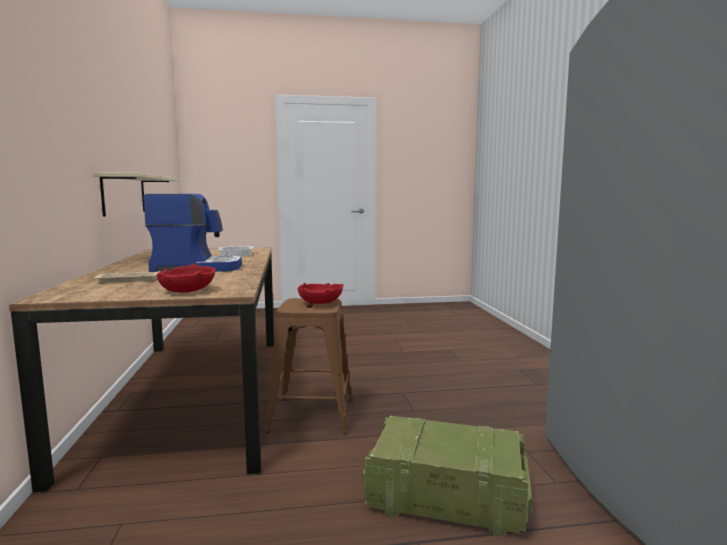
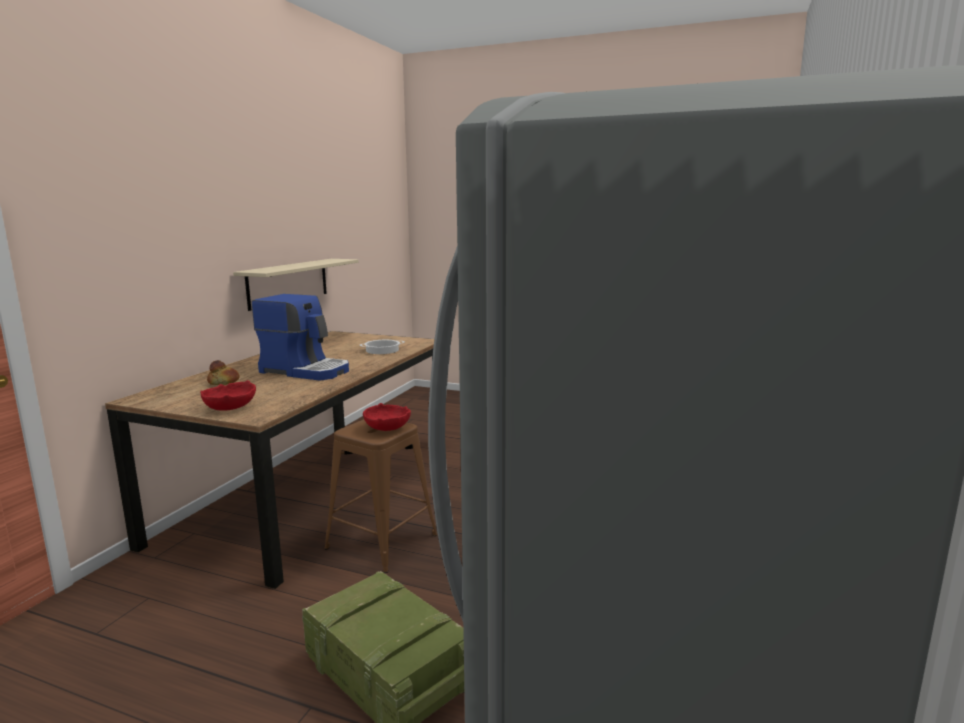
camera: 30 degrees right, 5 degrees up
(127, 280) = (223, 382): beige tray -> bread

